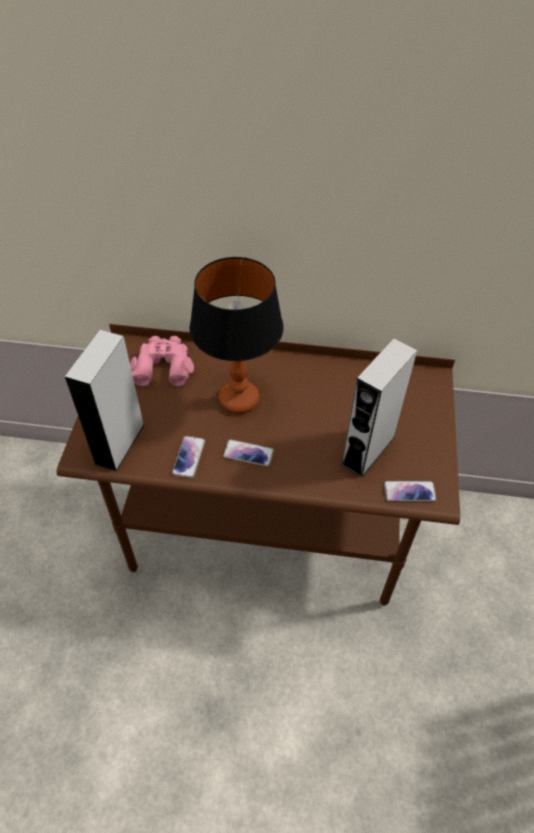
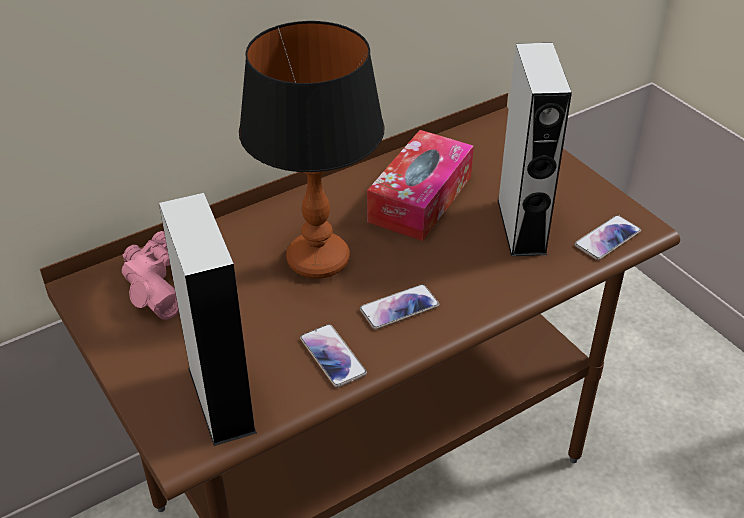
camera: 40 degrees left, 10 degrees down
(331, 397) = (420, 199): none -> tissue box

